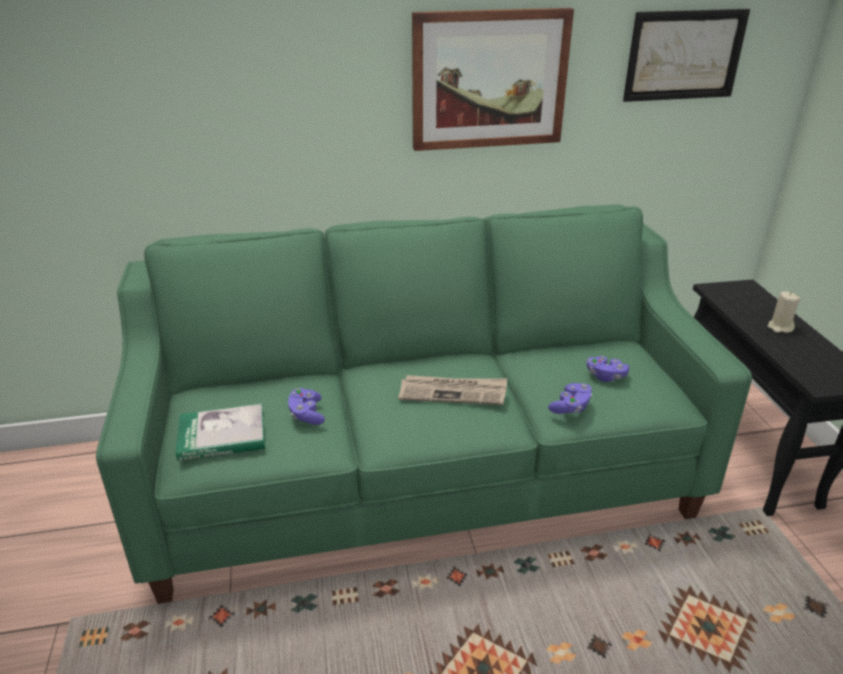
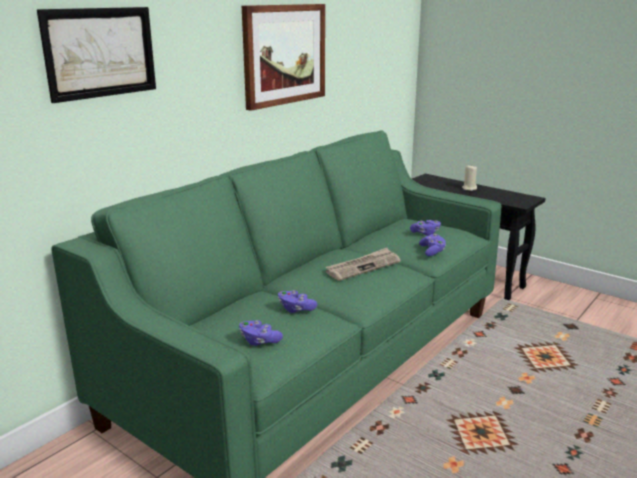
camera: 40 degrees left, 10 degrees down
(222, 435) = (259, 341): book -> purple game controller
(684, 55) = (370, 35): picture -> picture (100, 52)

